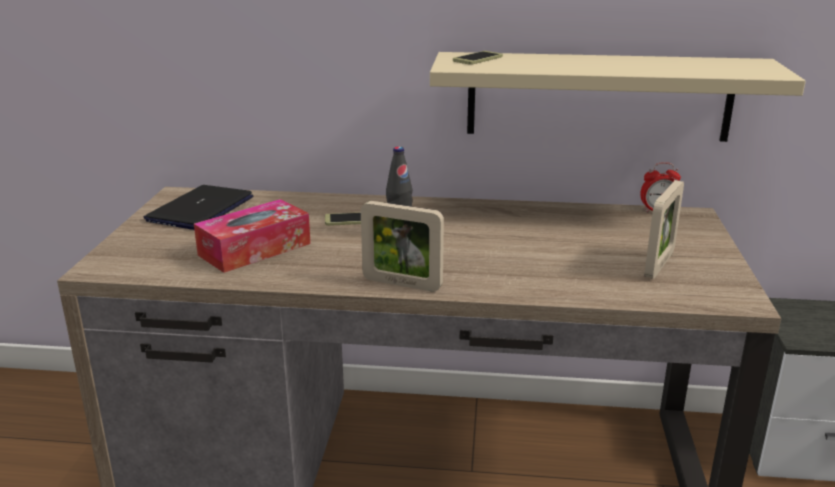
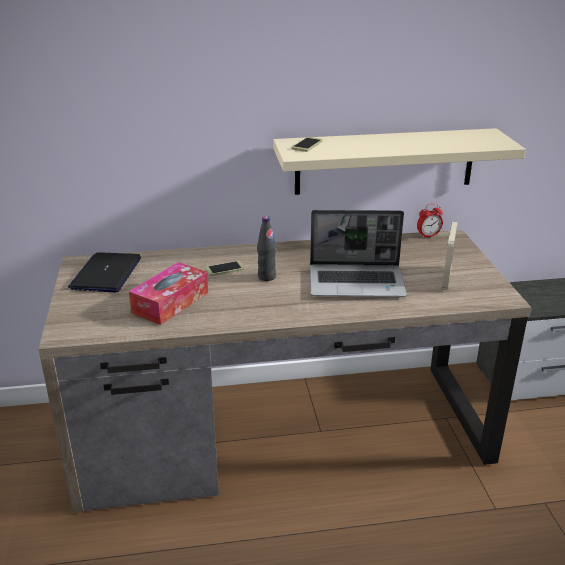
camera: 15 degrees left, 5 degrees up
(402, 283) = (290, 316): picture frame -> none
(522, 255) = (357, 282): none -> laptop

